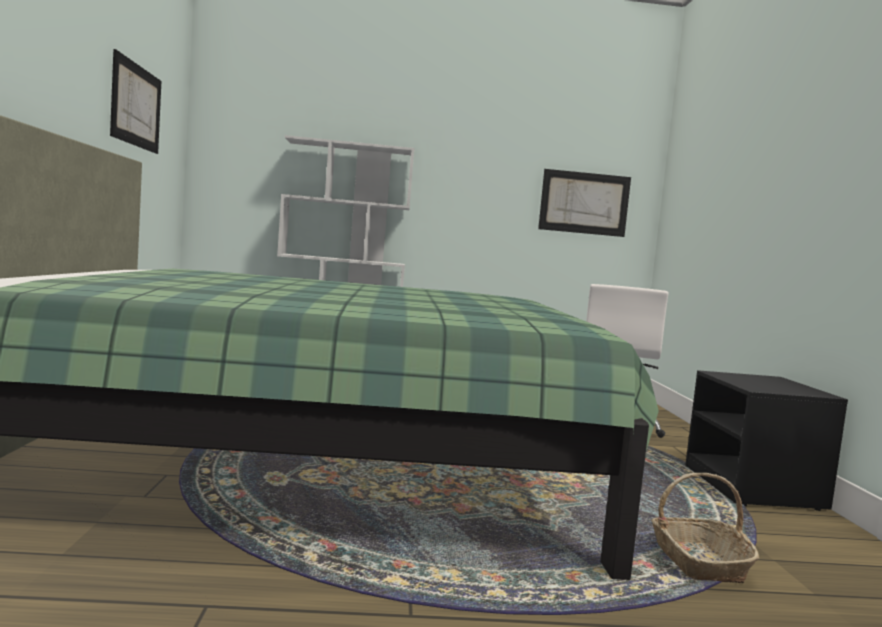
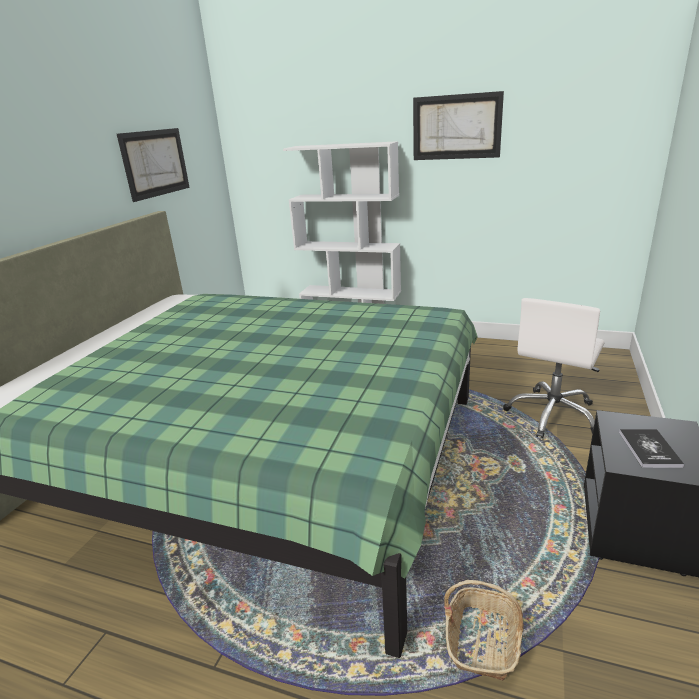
camera: 25 degrees right, 20 degrees up
(584, 203) = (573, 168): picture -> picture (456, 127)
(766, 384) = (649, 449): none -> book

